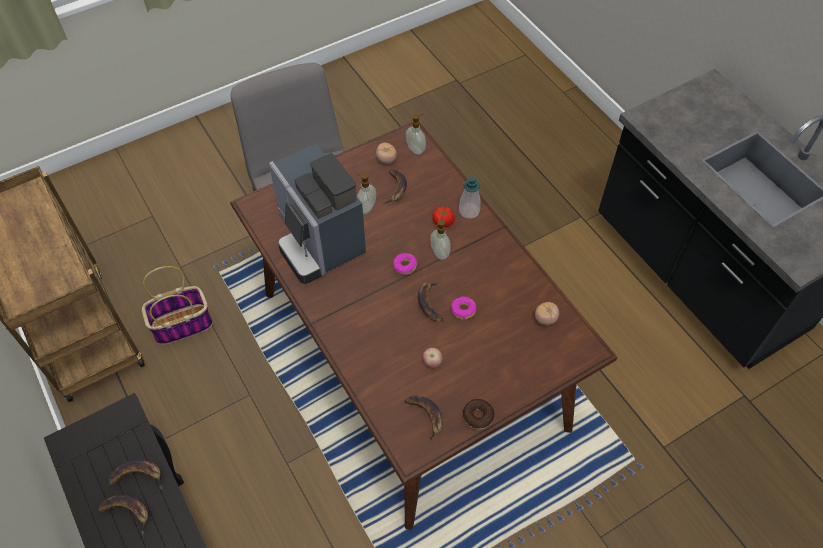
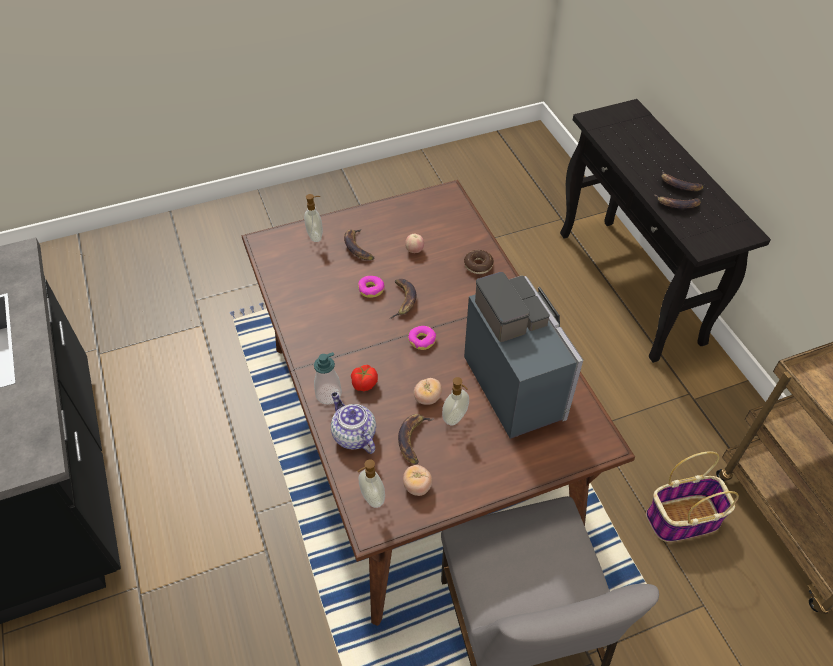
camera: 170 degrees left, 5 degrees down
(425, 416) = (430, 214): banana -> banana (358, 247)
(439, 253) = (380, 349): soap dispenser -> soap dispenser (316, 236)
(440, 185) = (353, 435): none -> teapot
(478, 416) = (385, 208): donut -> donut (478, 265)
(545, 319) = (292, 271): tomato -> tomato (427, 398)

